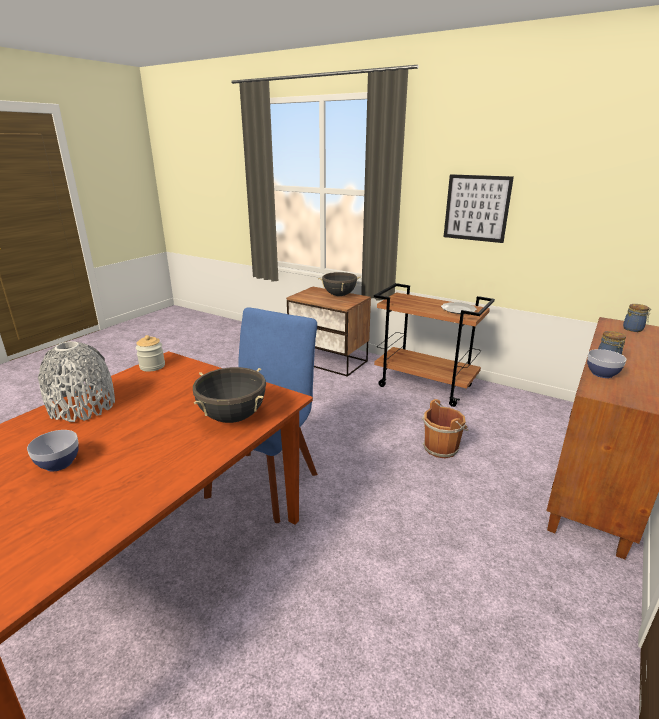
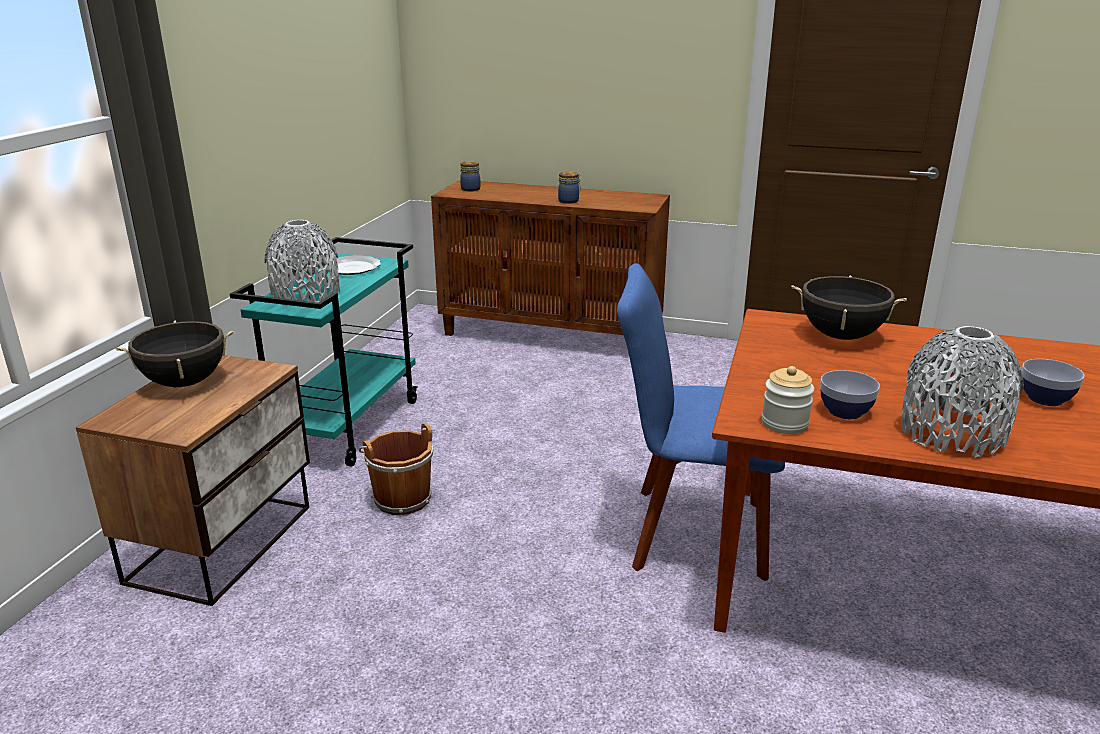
camera: 105 degrees left, 0 degrees up
(413, 301) = (306, 294): none -> grey vase
(425, 386) = (346, 425): brown cart -> turquoise cart
(442, 448) = (530, 408): brown bucket -> brown bucket (401, 498)
(476, 208) = (253, 108): picture -> none
(602, 374) = (602, 204): bowl -> bowl (845, 411)

